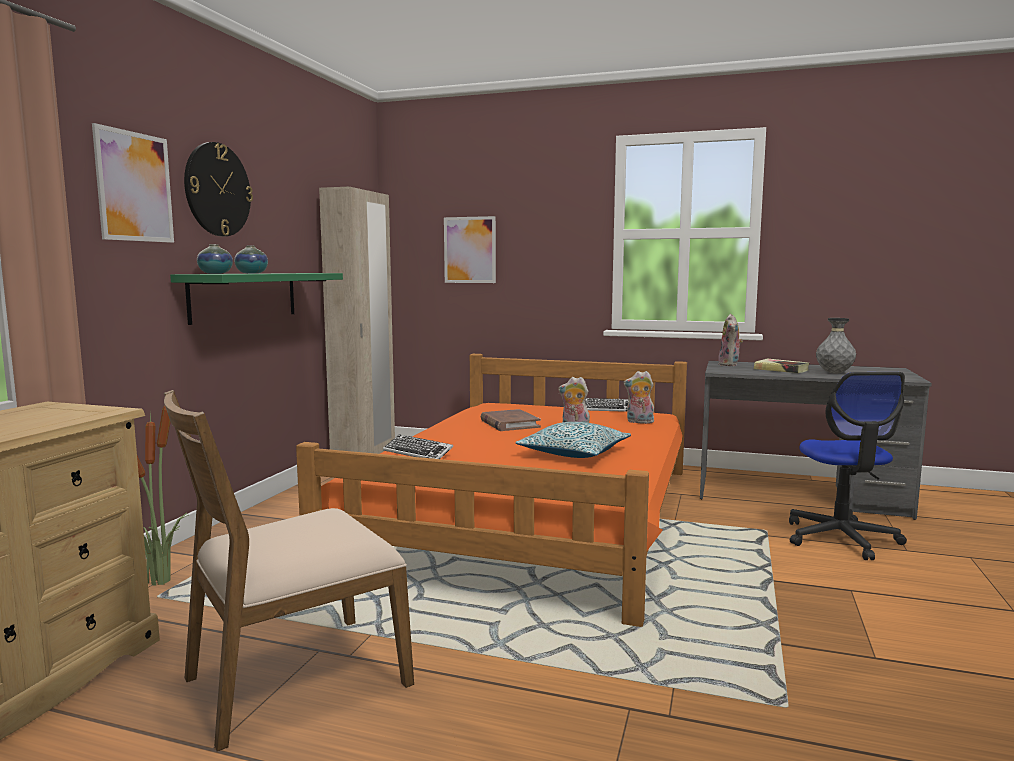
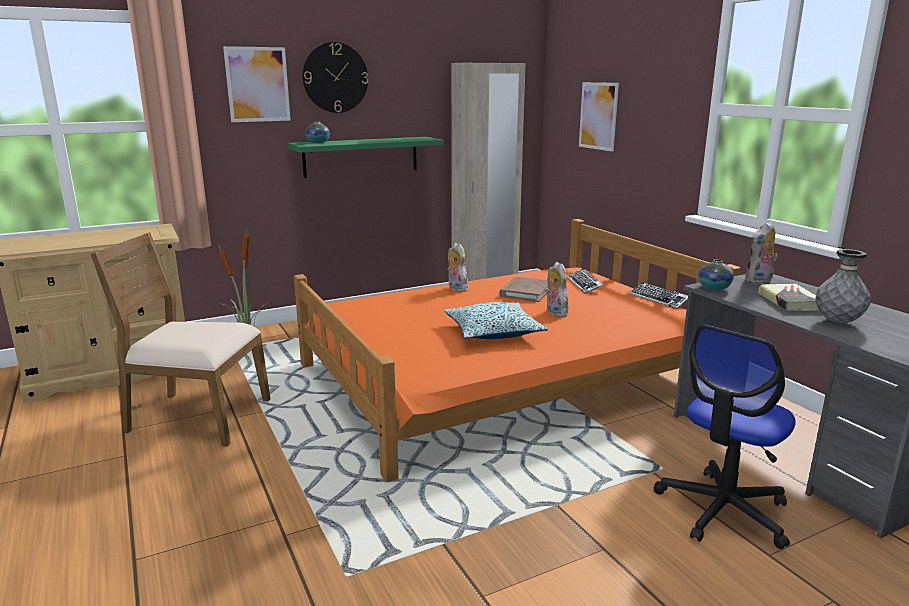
camera: 45 degrees right, 10 degrees up
(252, 273) = (349, 142): vase -> vase (714, 288)
(418, 453) = (401, 299): keyboard -> keyboard (584, 285)
(639, 422) = (637, 320): plush toy -> plush toy (456, 288)

